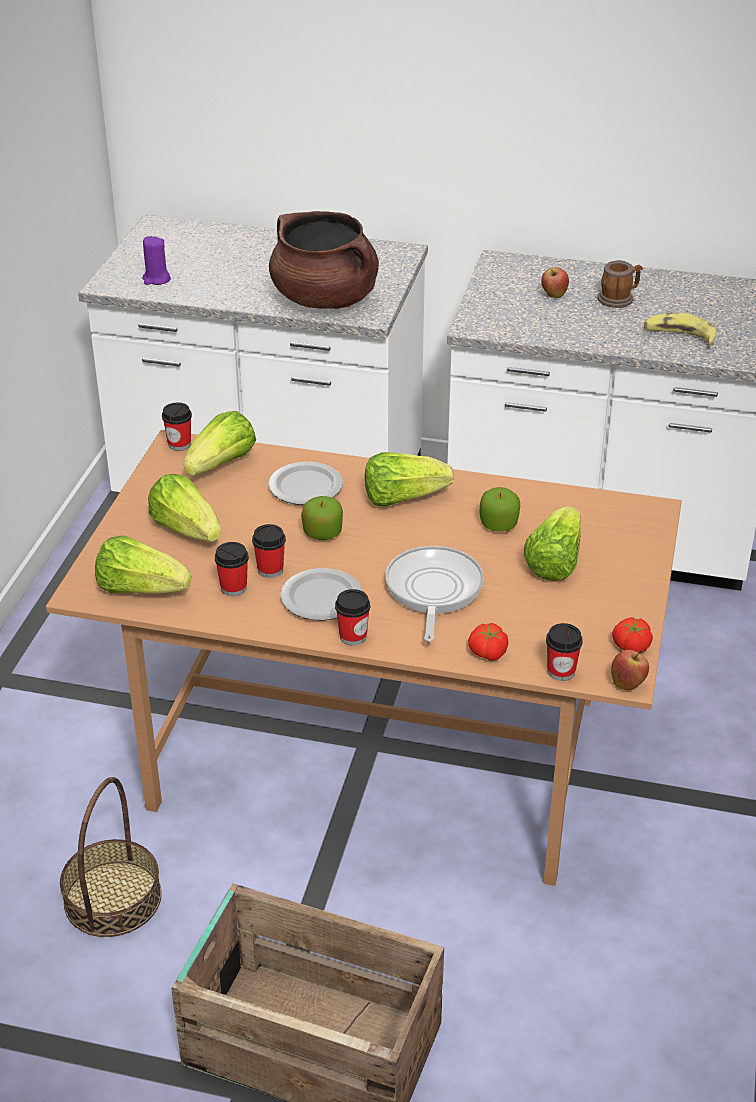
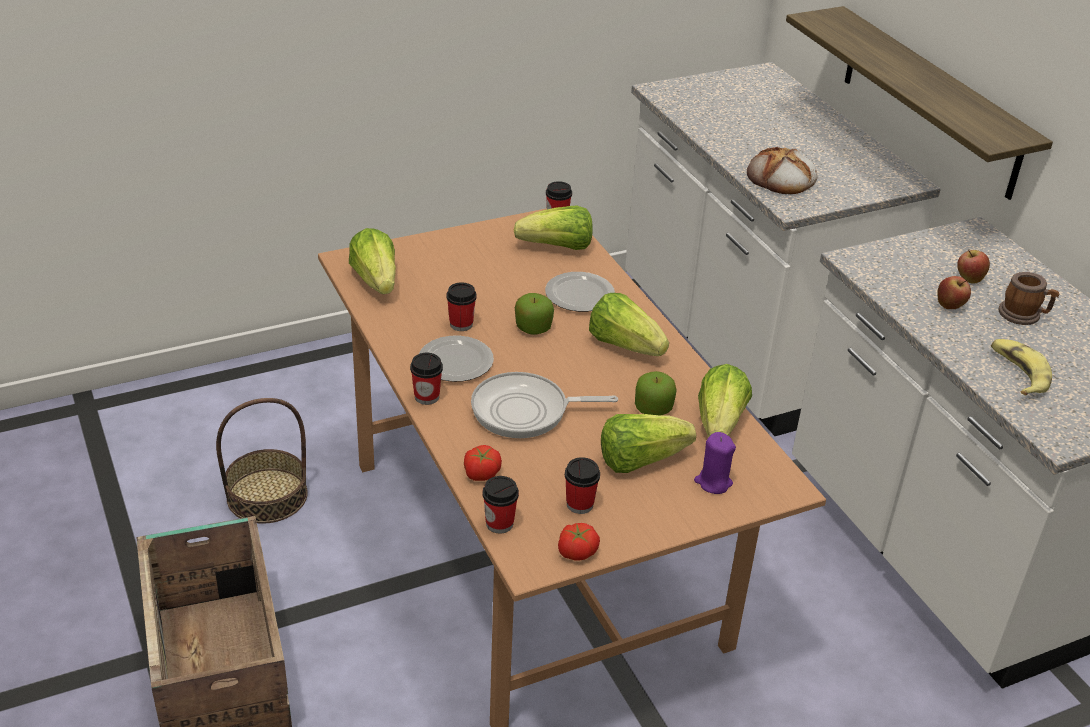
camera: 50 degrees right, 0 degrees up
(156, 279) = (695, 103): purple candle -> purple candle (713, 482)
(186, 529) = (463, 268): lettuce -> lettuce (720, 423)
(233, 588) = (422, 318): cup -> cup (579, 504)
(325, 299) = (781, 178): brown cooking pot -> bread
(378, 175) = (931, 102): none -> shelf
(433, 591) = (525, 411): frying pan -> frying pan turned 150 degrees counterclockwise
(628, 684) = (524, 569): apple -> apple (950, 306)

